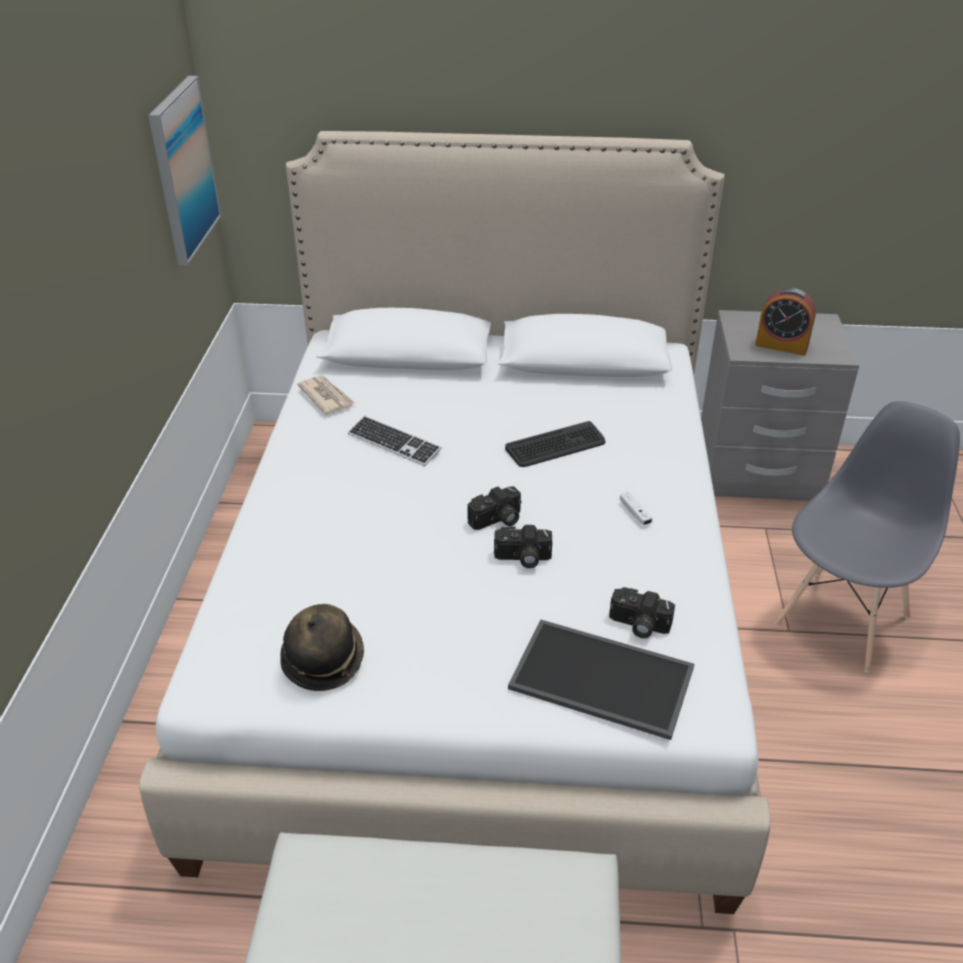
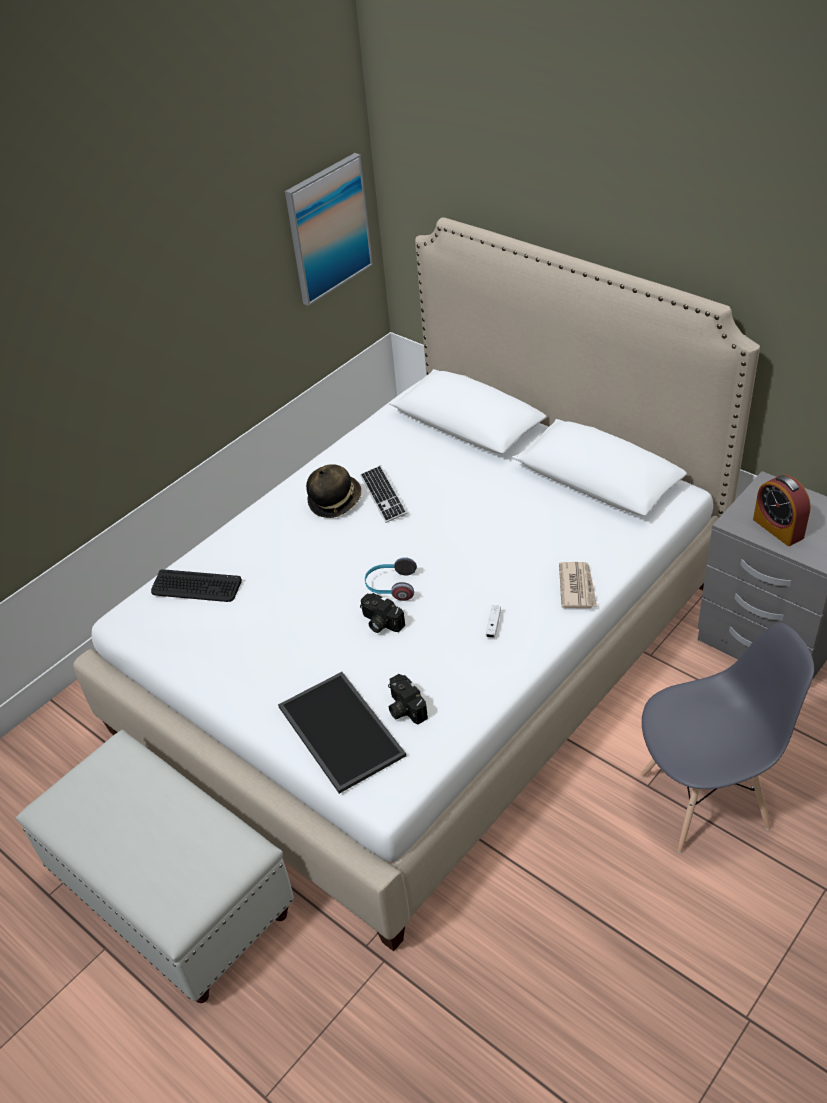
camera: 40 degrees right, 5 degrees up
(323, 660) = (196, 633): hat -> hat (335, 501)
(326, 397) = (375, 439): newspaper -> newspaper (577, 587)
(497, 520) = (391, 587): camera -> headphones
(556, 446) = (495, 545): keyboard -> keyboard (196, 587)

